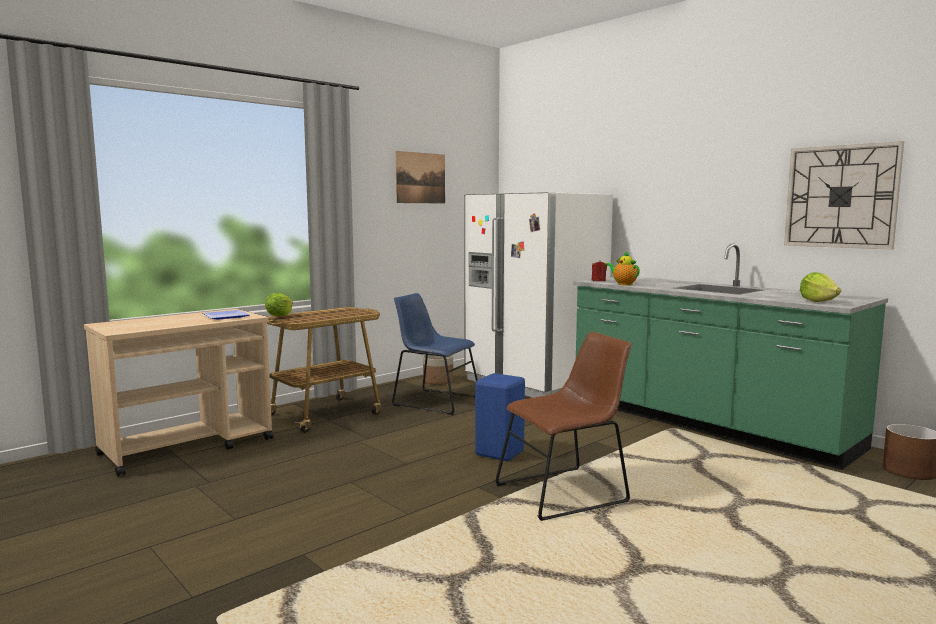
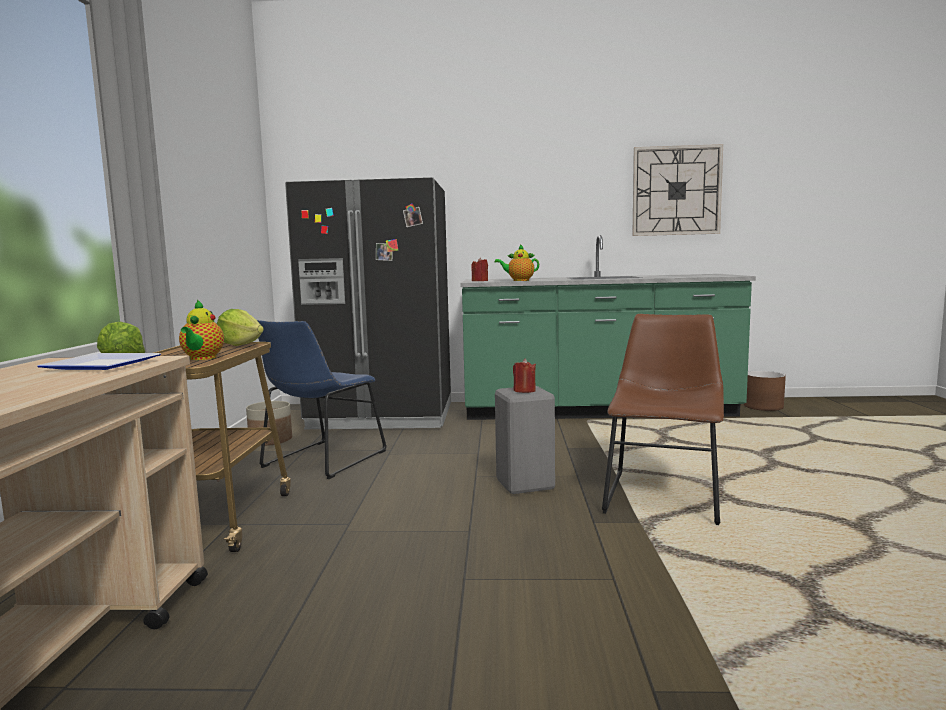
camera: 45 degrees left, 0 degrees up
(315, 318) = (202, 358): none -> teapot
(420, 178) = (206, 156): picture -> none
(434, 401) = (321, 460): blue chair -> blue chair turned 45 degrees counterclockwise
(499, 378) = (524, 390): none -> red candle
(500, 454) = (527, 485): blue stool -> grey stool
(534, 383) = (382, 416): white fridge -> black fridge
(818, 301) = (712, 276): lettuce -> lettuce (240, 344)

